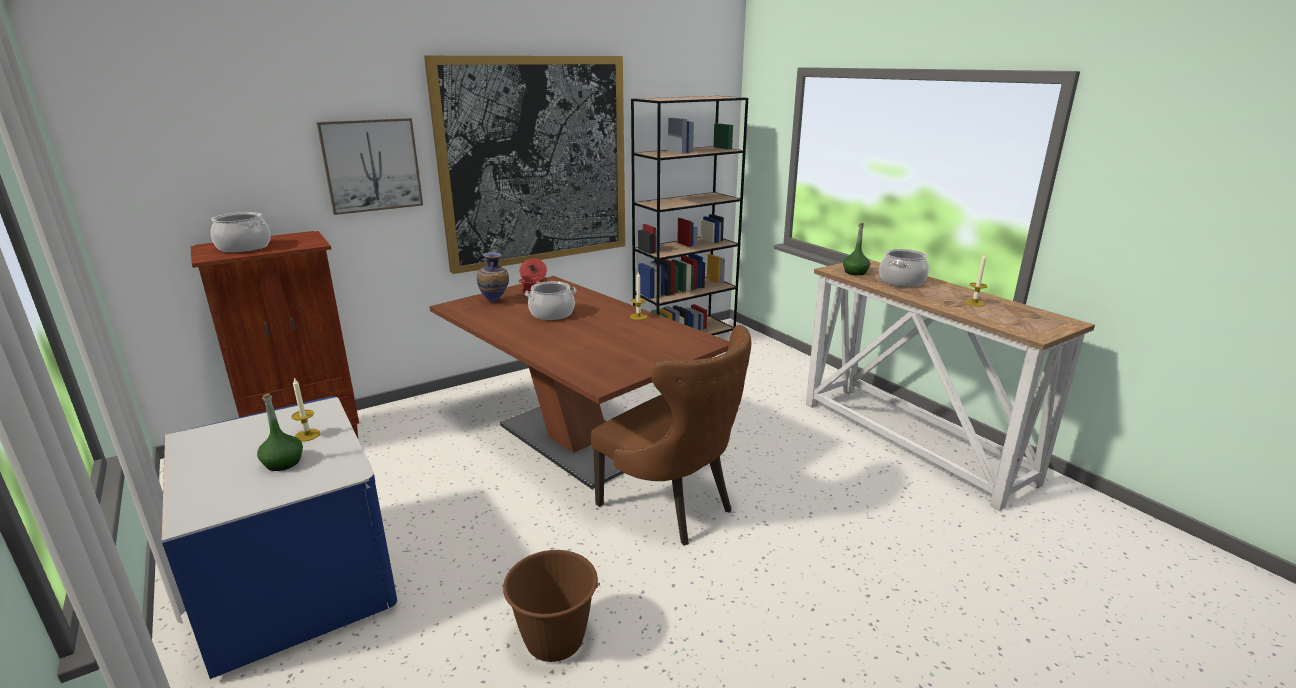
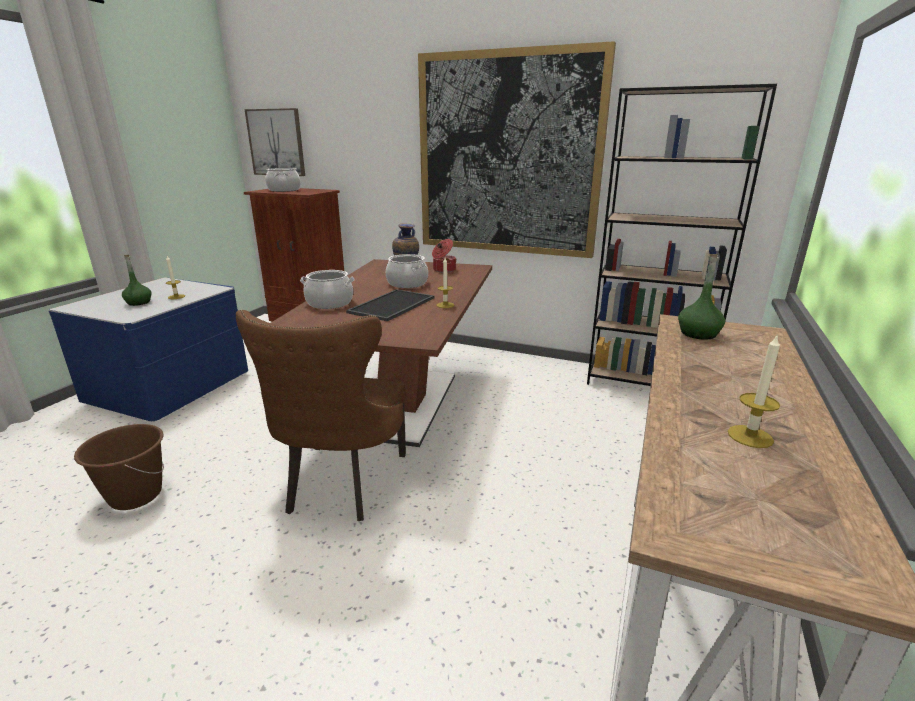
camera: 55 degrees right, 0 degrees up
(371, 165) = (379, 146): picture -> picture (276, 142)
(608, 332) = (392, 305): none -> tray
(901, 281) = (731, 365): cooking pot -> cooking pot (330, 303)

